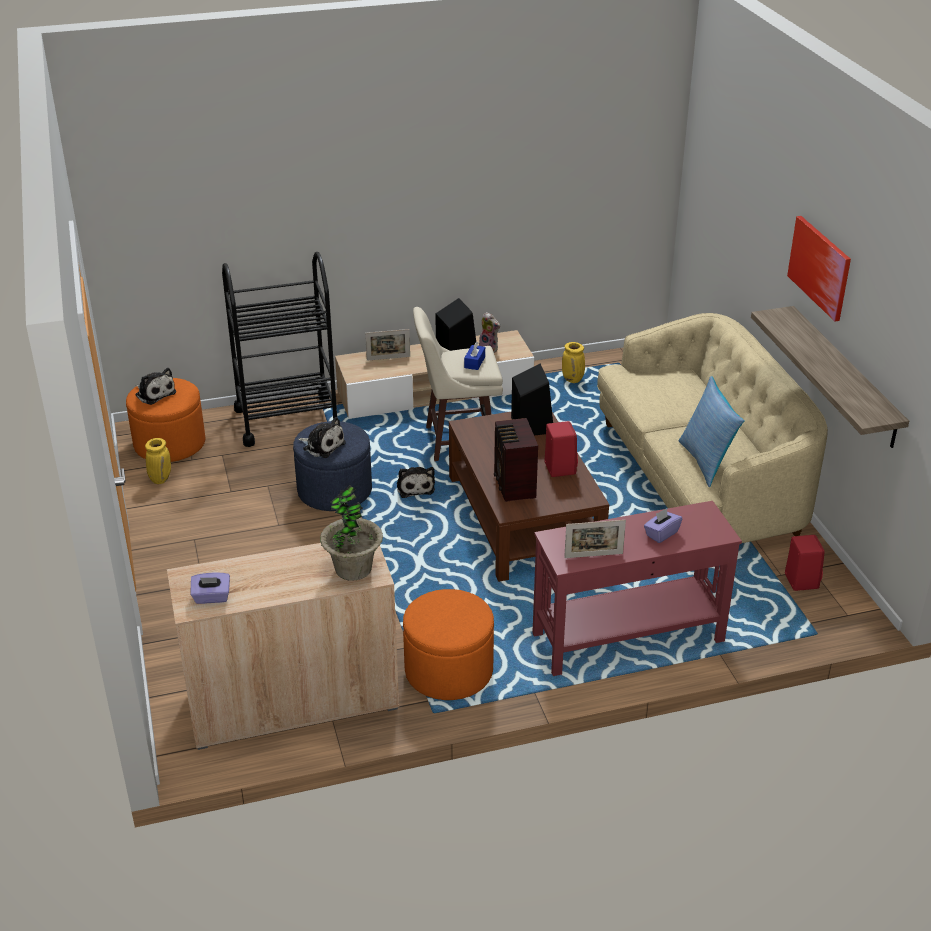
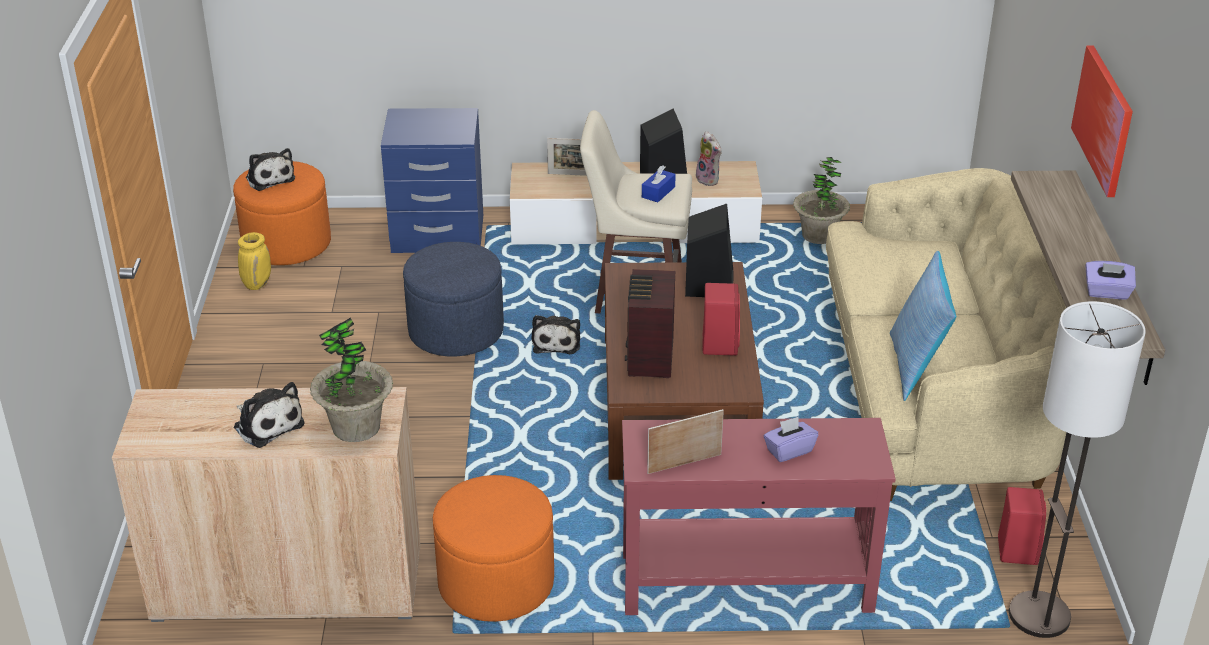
camera: 15 degrees right, 0 degrees up
(211, 597) = (169, 433): purple tissue box -> purple tissue box (1107, 292)
(287, 420) = (437, 235): black cart -> blue nightstand
(322, 445) = (437, 270): plush toy -> plush toy (267, 424)
(573, 380) = (818, 236): yellow vase -> potted plant
(593, 555) = (684, 464): picture frame -> picture frame turned 150 degrees clockwise
(833, 622) = (1038, 615): none -> floor lamp

